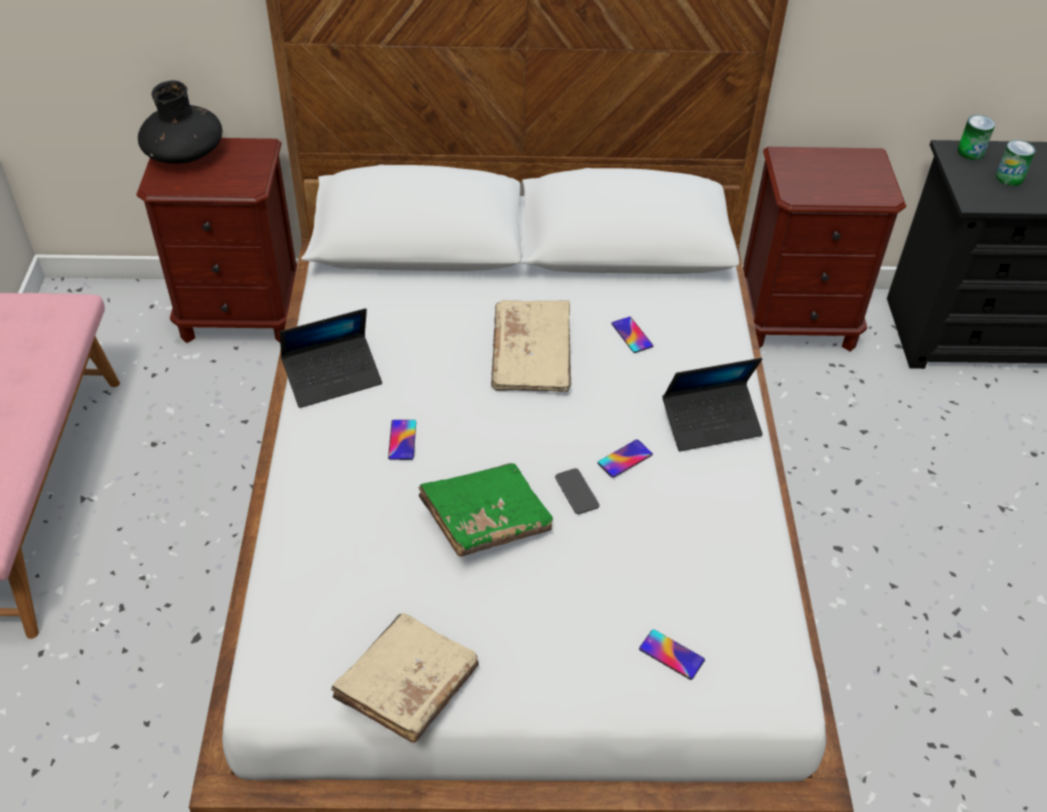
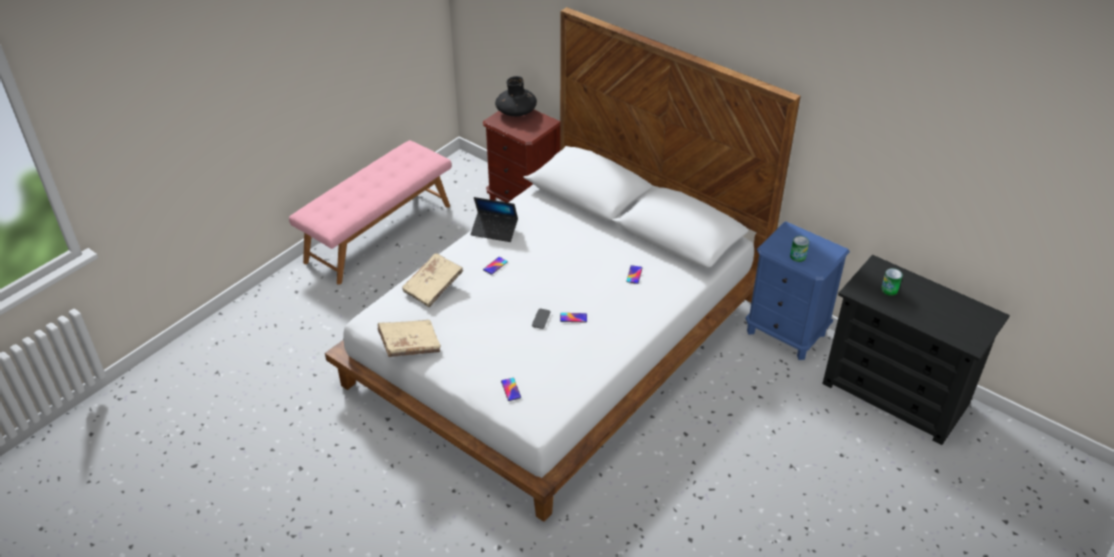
camera: 40 degrees right, 5 degrees down
(486, 521) = (494, 309): green book -> none
(531, 359) = (579, 262): beige book -> beige book (433, 287)
(711, 423) = (626, 324): laptop -> none
(797, 322) = (786, 333): brown nightstand -> blue nightstand
(970, 152) = (885, 269): can -> can (798, 256)

